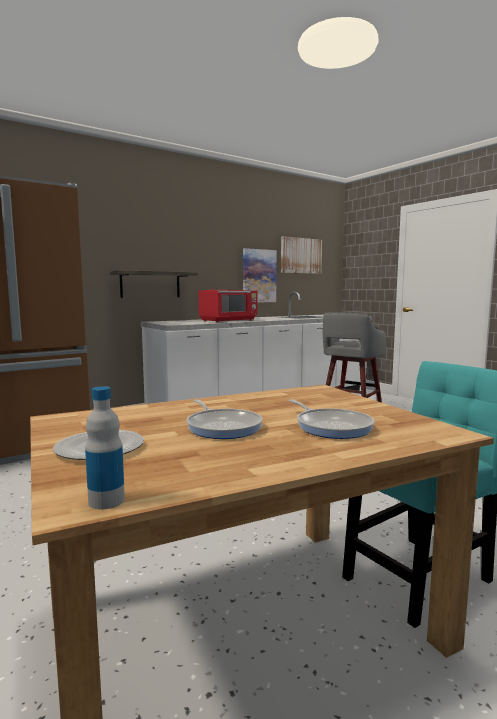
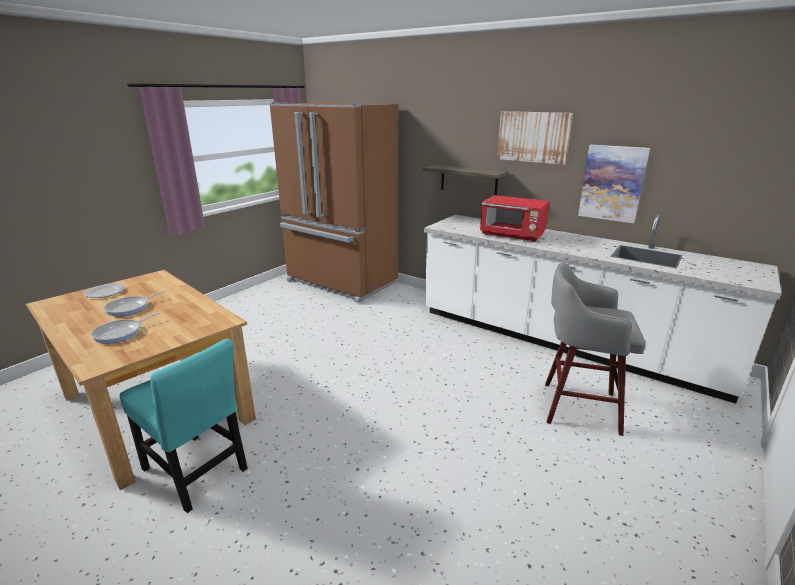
camera: 70 degrees right, 15 degrees up
(106, 501) = (45, 306): bottle -> none
(301, 255) = (709, 157): picture -> picture (533, 137)

